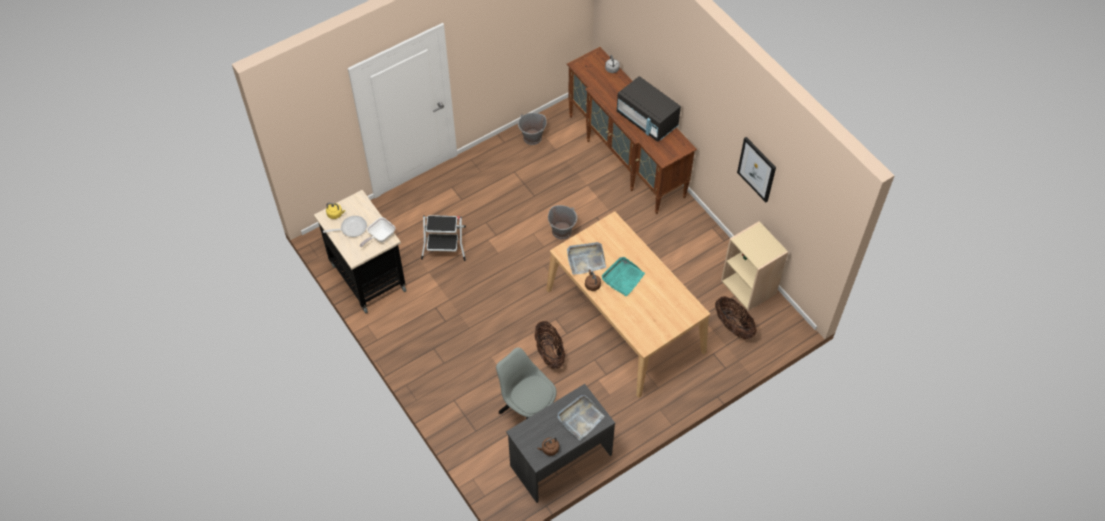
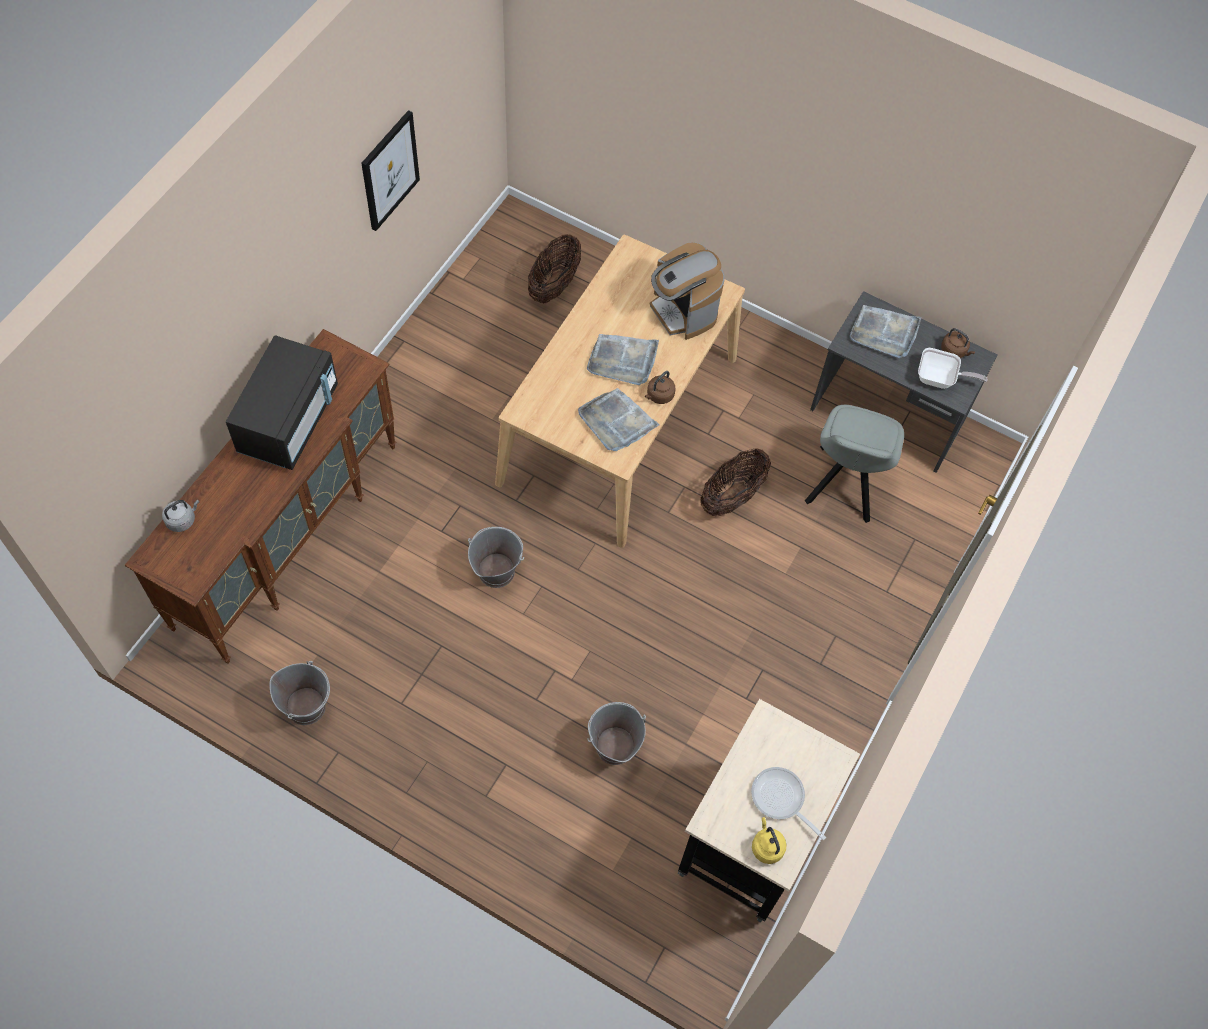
camera: 120 degrees left, 5 degrees up
(380, 237) = (770, 738): frying pan -> frying pan (939, 379)
(444, 243) = (614, 746): step ladder -> grey bucket
(623, 277) = (623, 360): turquoise tray -> grey tray
(642, 319) = (682, 311): none -> coffee machine
(749, 287) = (475, 285): beige bookcase -> none

